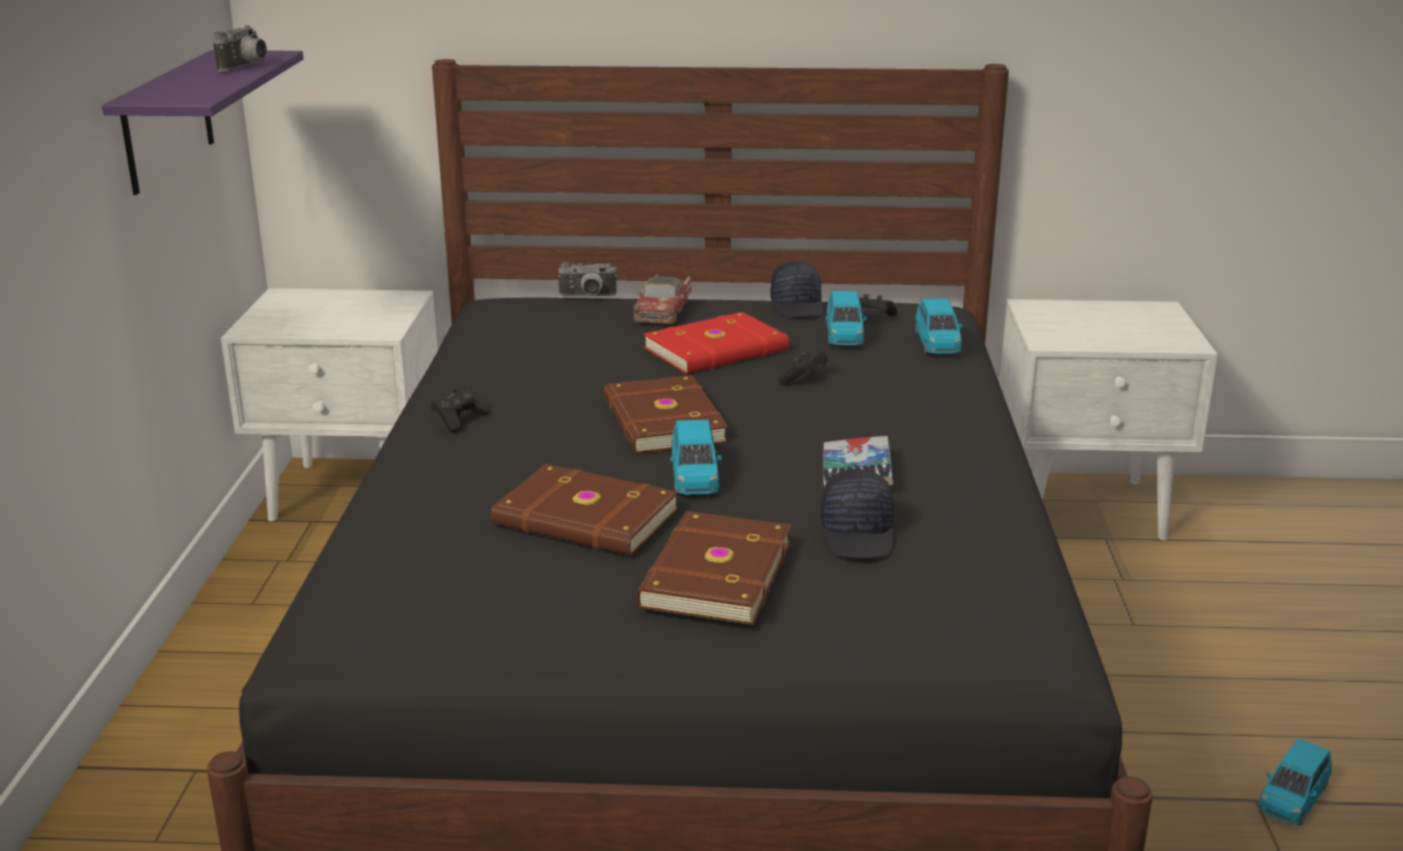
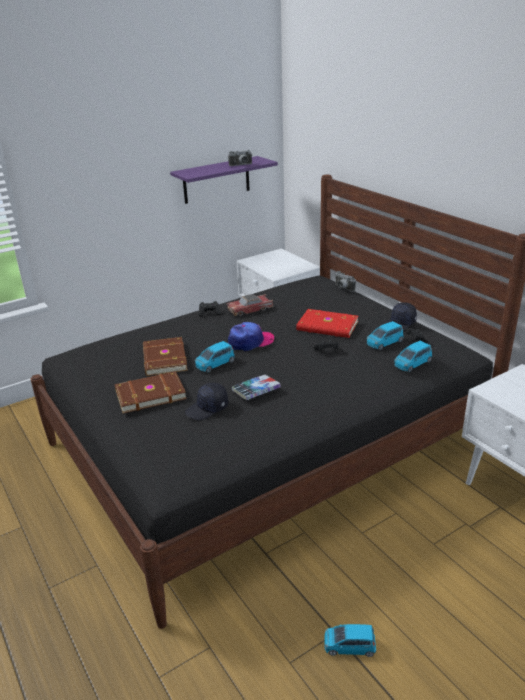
camera: 55 degrees right, 5 degrees up
(661, 421) = (250, 342): brown book -> cap
(663, 310) = (350, 304): toy car -> toy car (250, 310)

